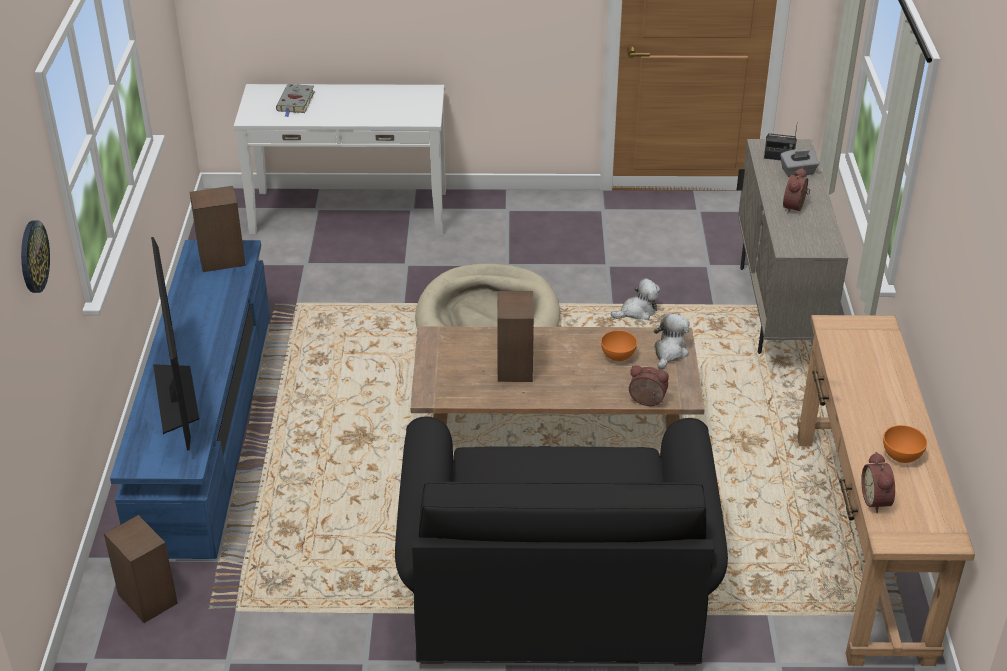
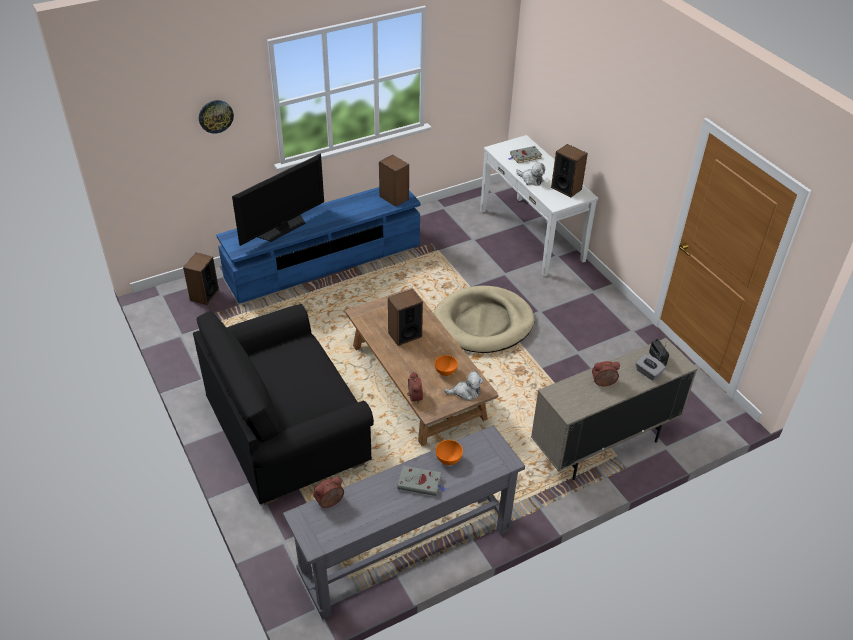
camera: 60 degrees right, 5 degrees up
(401, 98) = (566, 188): none -> speaker
(637, 312) = (543, 381): plush toy -> plush toy (531, 179)
(860, 542) = (406, 552): brown console table -> grey console table
(882, 408) = (420, 483): none -> grey book
(901, 456) = (379, 504): orange bowl -> orange bowl (448, 459)

